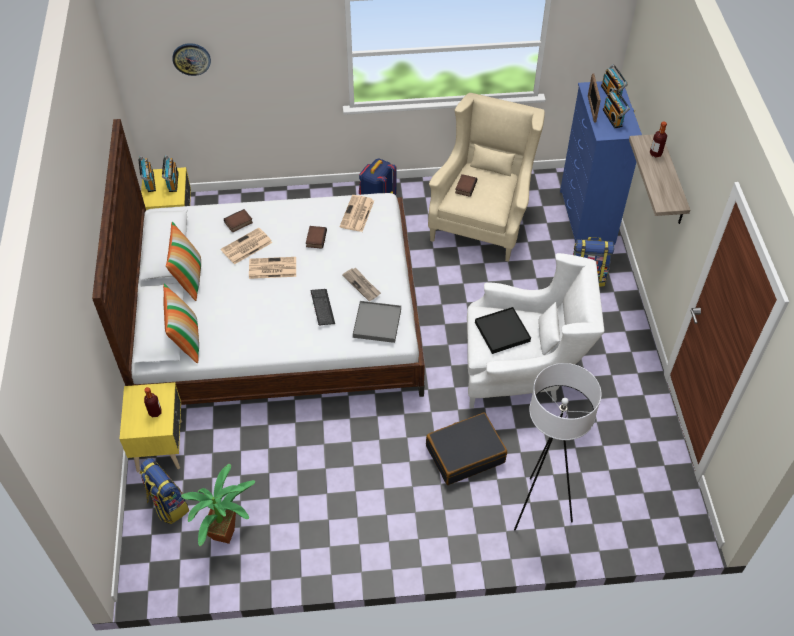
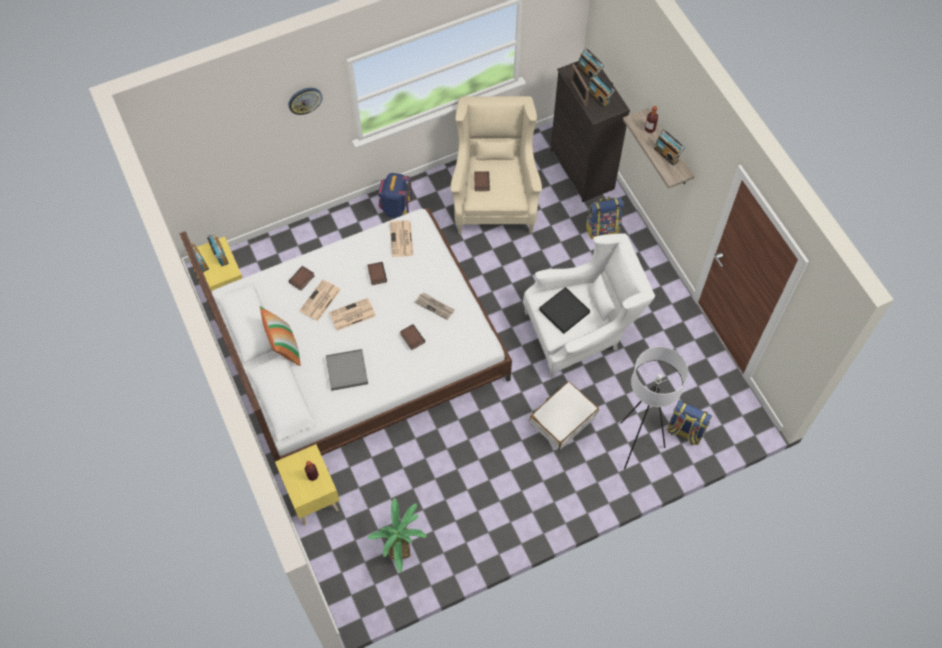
camera: 20 degrees left, 10 degrees up
(167, 504) = (342, 543): backpack -> backpack (684, 431)
(186, 340) = (309, 405): pillow -> none
(191, 58) = (217, 148): wall clock -> wall clock (304, 100)
(322, 307) = (411, 338): keyboard -> book
(377, 323) = (463, 338): grey tray -> grey tray (347, 370)
(465, 454) = (562, 419): black suitcase -> white suitcase
(586, 218) = (581, 170): blue dresser -> black dresser
(666, 181) = (667, 154): none -> radio

